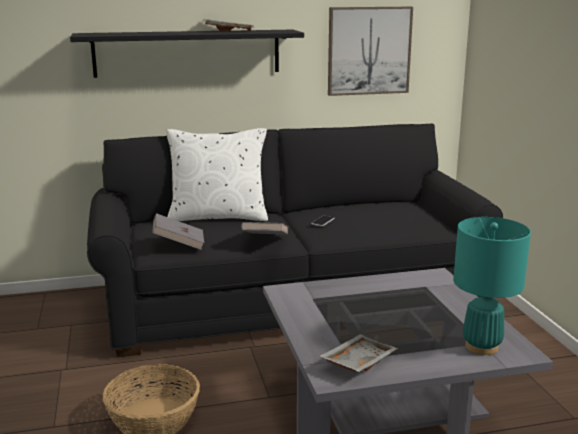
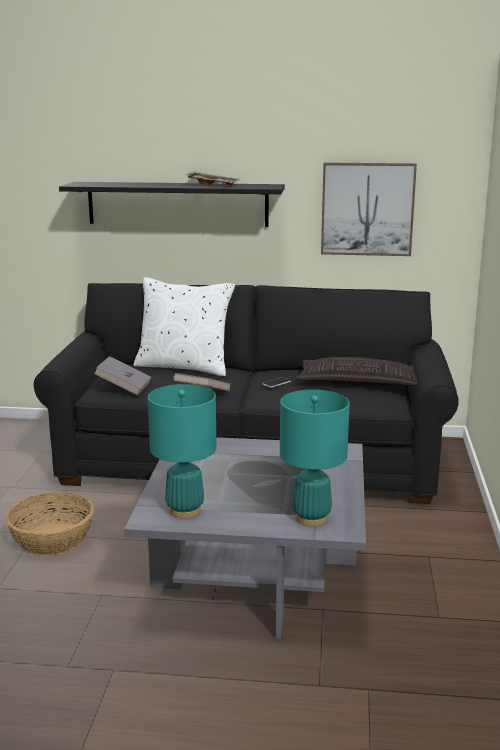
camera: 20 degrees right, 0 degrees up
(357, 362) = (184, 510): grey tray -> turquoise table lamp
(393, 212) = (358, 382): none -> pillow

